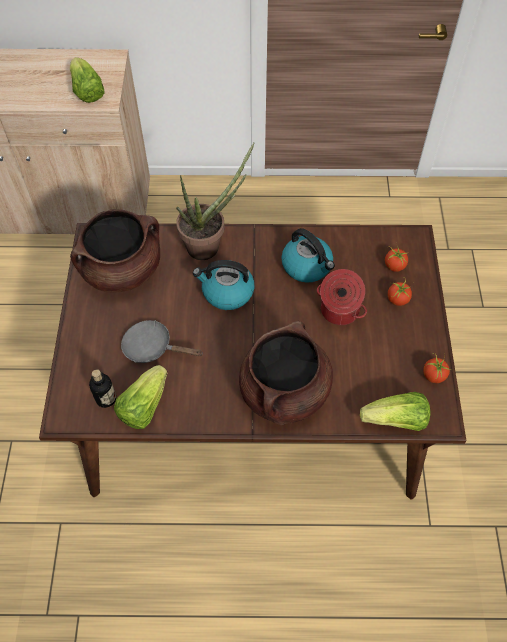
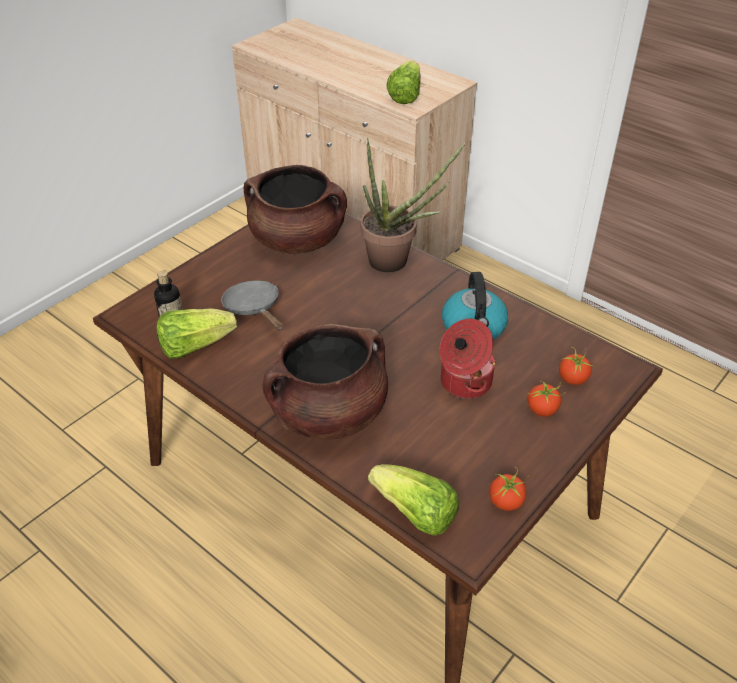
camera: 40 degrees right, 15 degrees down
(227, 292) = (369, 305): kettle -> none

